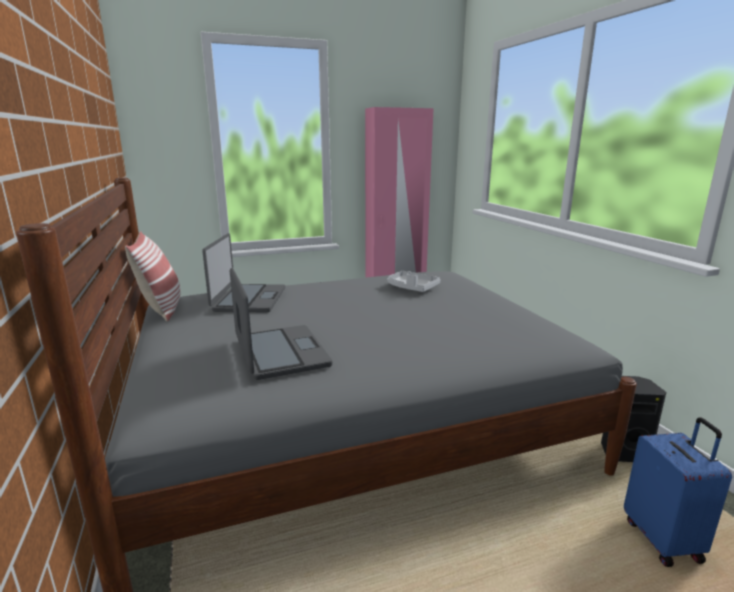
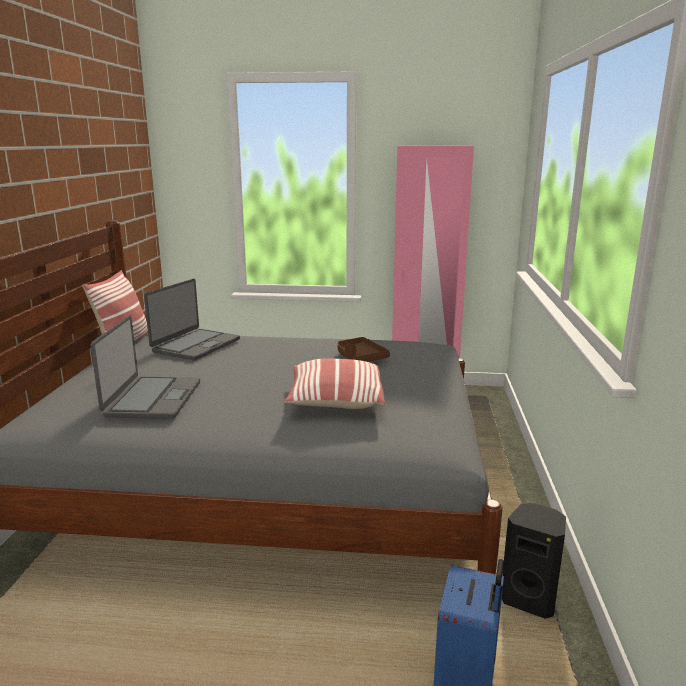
camera: 25 degrees right, 0 degrees up
(412, 288) = (360, 358): grey tray -> brown tray
(447, 323) = (335, 400): none -> pillow

